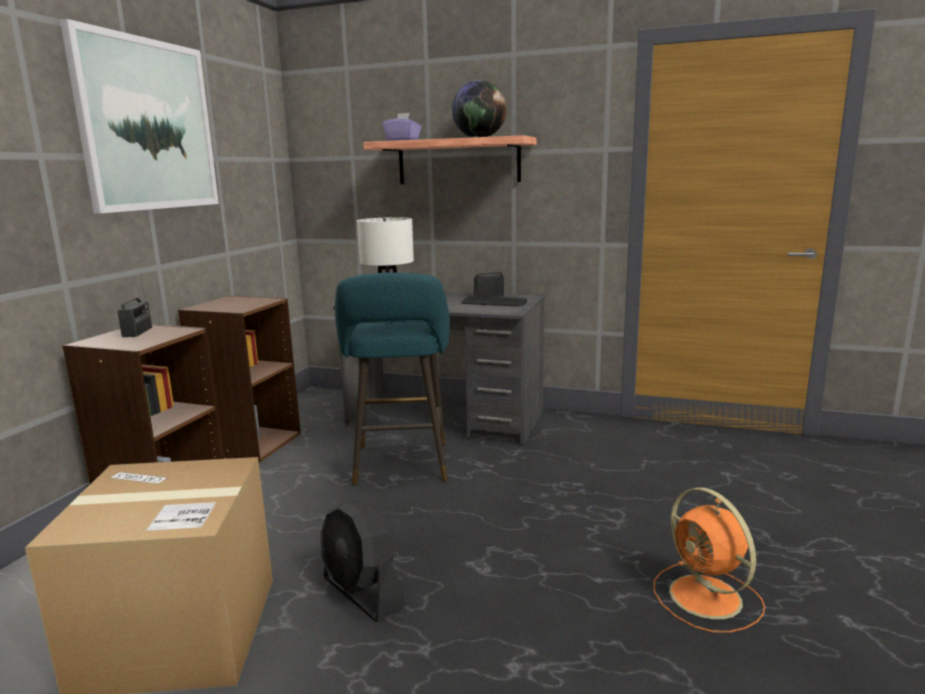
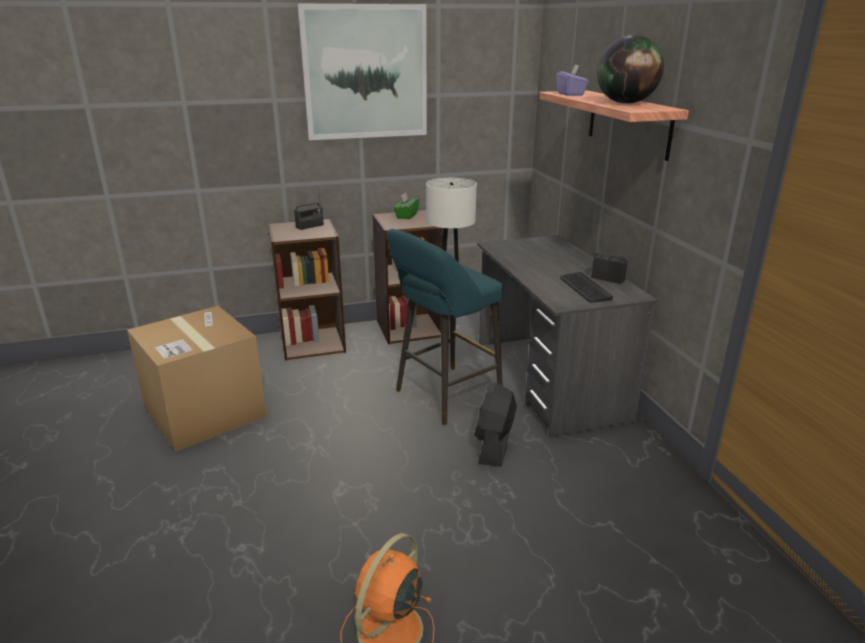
camera: 55 degrees right, 10 degrees up
(223, 302) = (406, 216): none -> green tissue box
(362, 592) = (276, 453): black fan -> black fan (493, 445)

